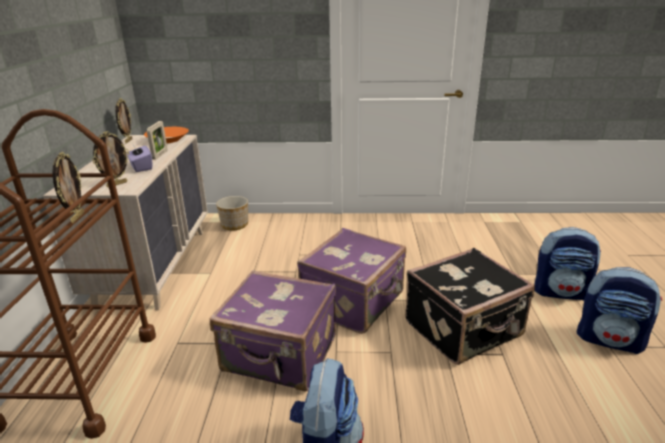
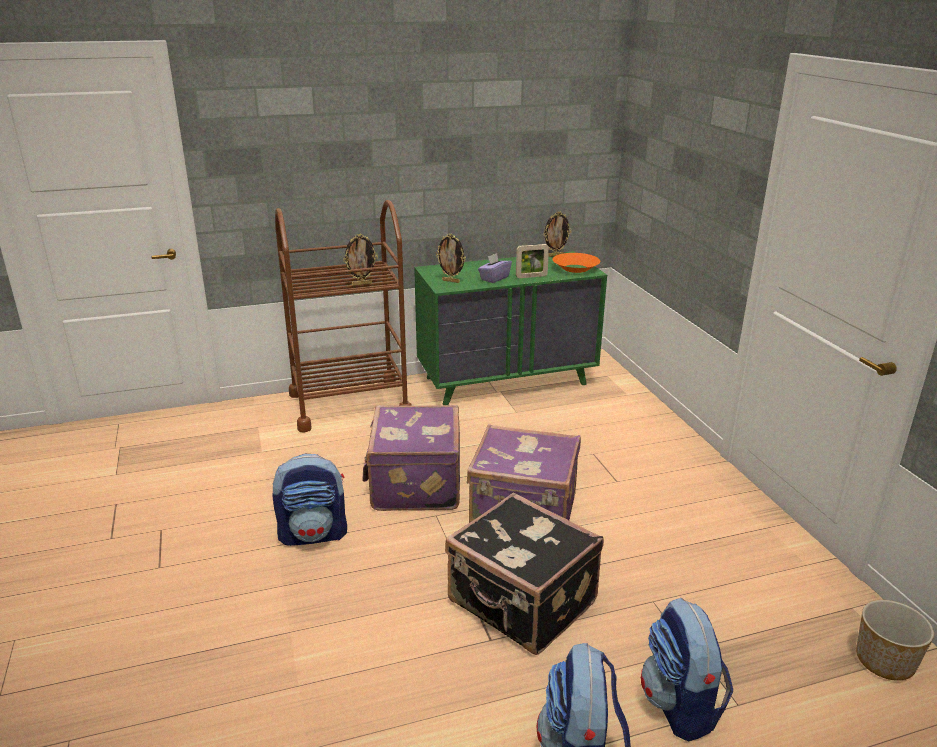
camera: 70 degrees right, 0 degrees up
(154, 265) = (507, 381): beige dresser -> green dresser
(235, 225) = (620, 397): planter -> planter (884, 661)

